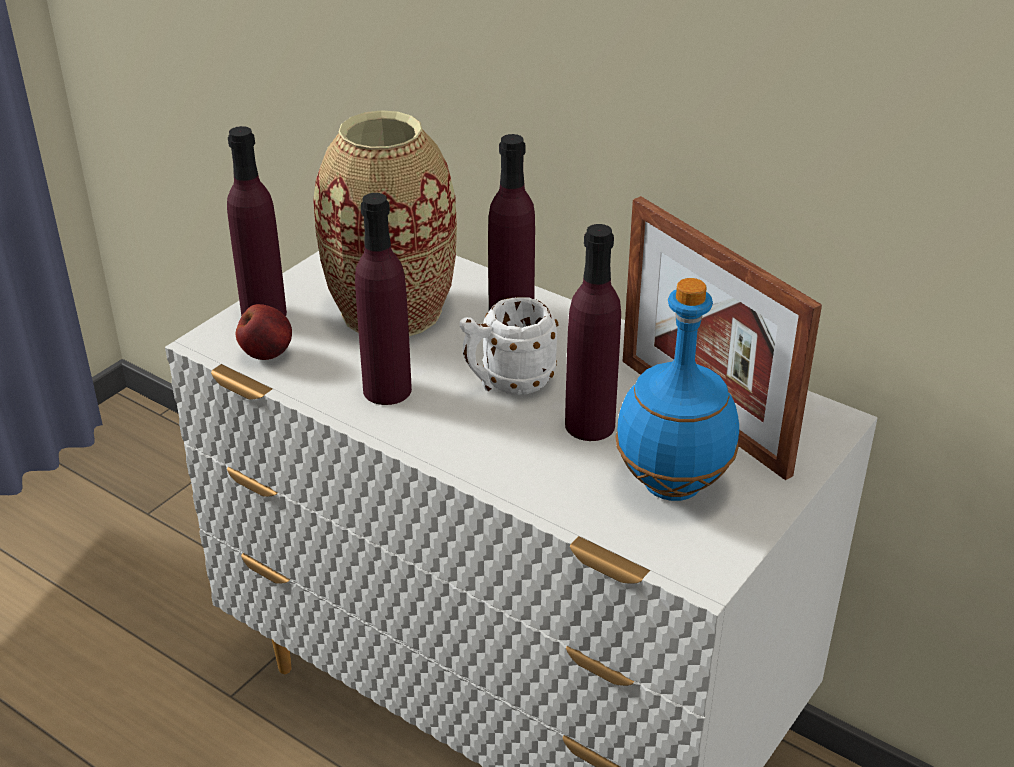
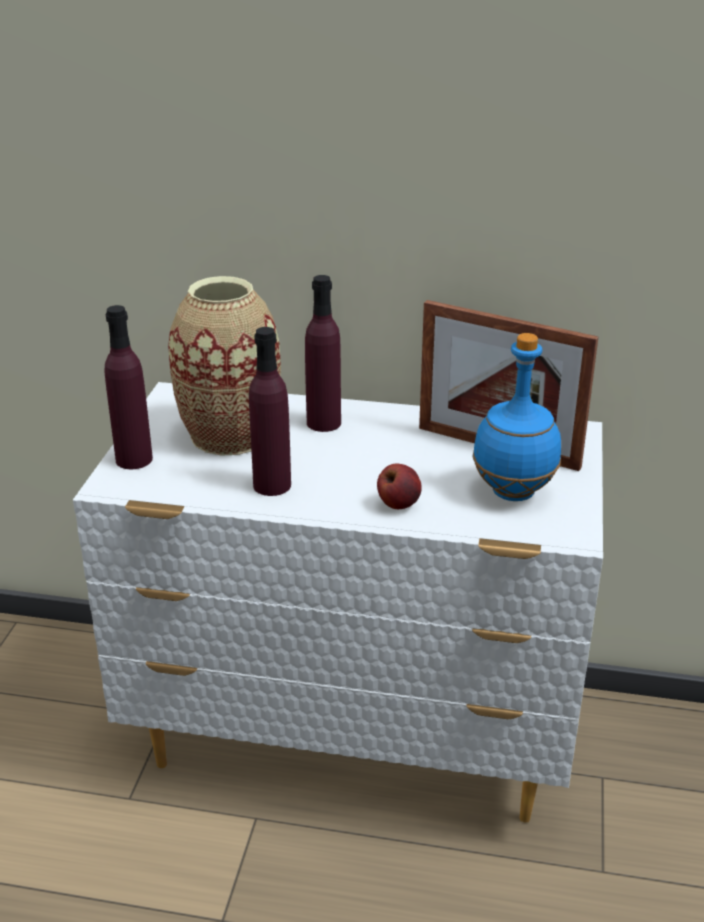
camera: 25 degrees left, 5 degrees down
(267, 354) = (160, 484): apple -> apple (398, 504)
(507, 383) = (353, 460): white mug -> none
(589, 425) = (430, 471): purple bottle -> none

